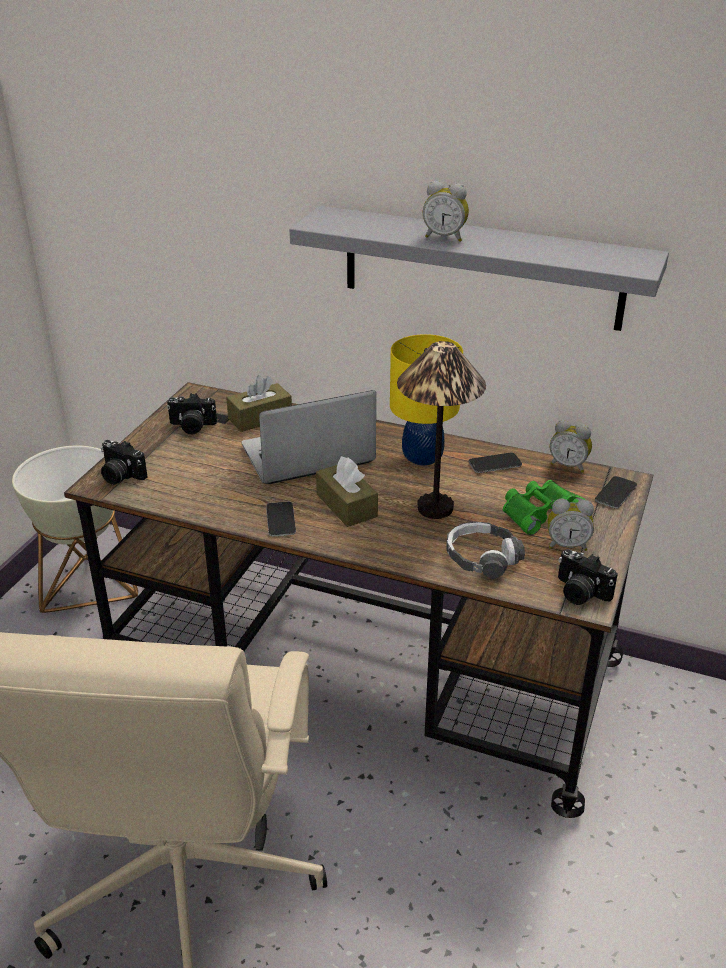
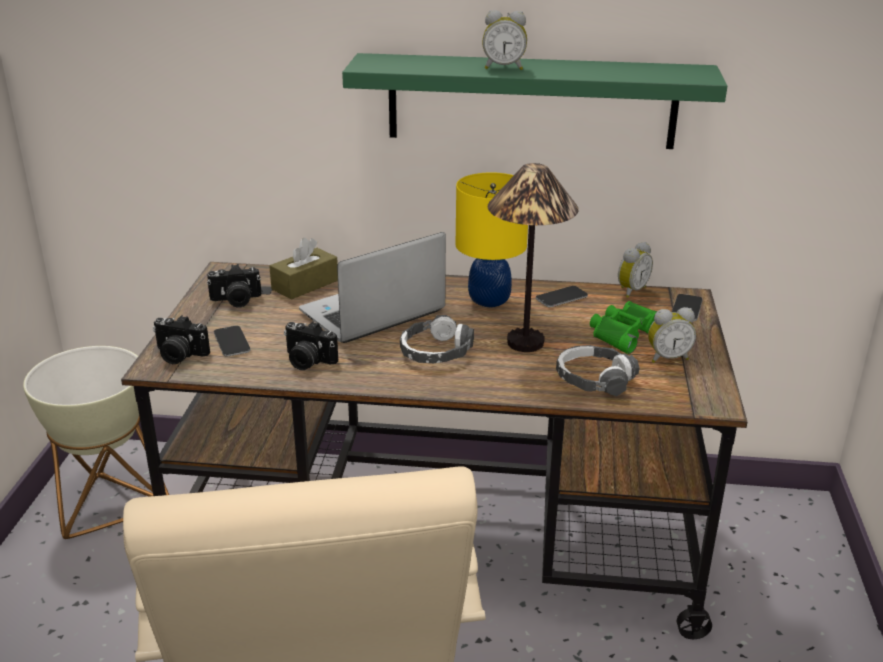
camera: 15 degrees left, 5 degrees down
(280, 520) = (375, 373): phone -> phone (232, 342)
(346, 505) = (436, 351): brown tissue box -> headphones
(481, 268) = (531, 101): grey shelf -> green shelf
(568, 465) = (630, 291): alarm clock -> alarm clock turned 60 degrees counterclockwise
(579, 593) = (702, 396): camera -> camera (307, 361)

